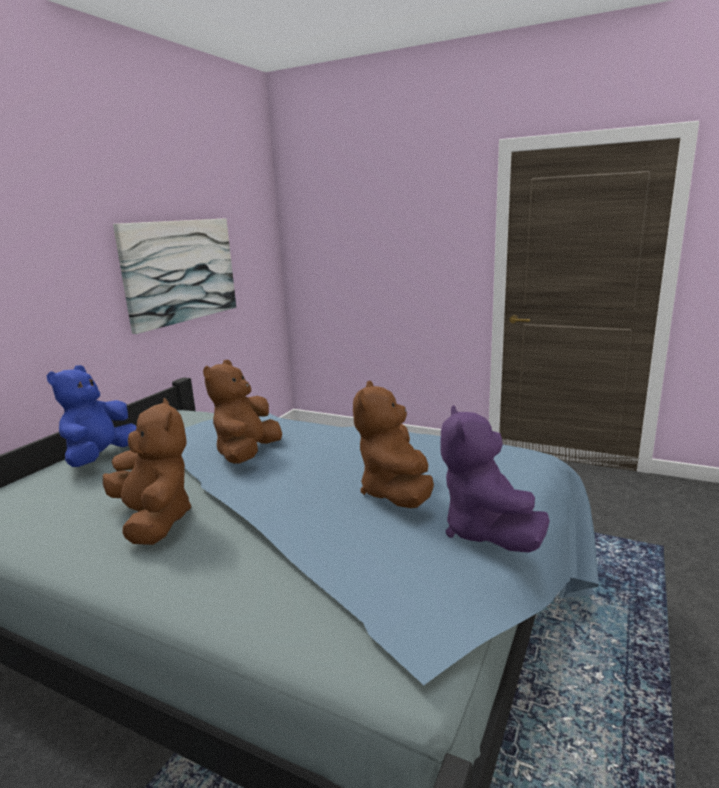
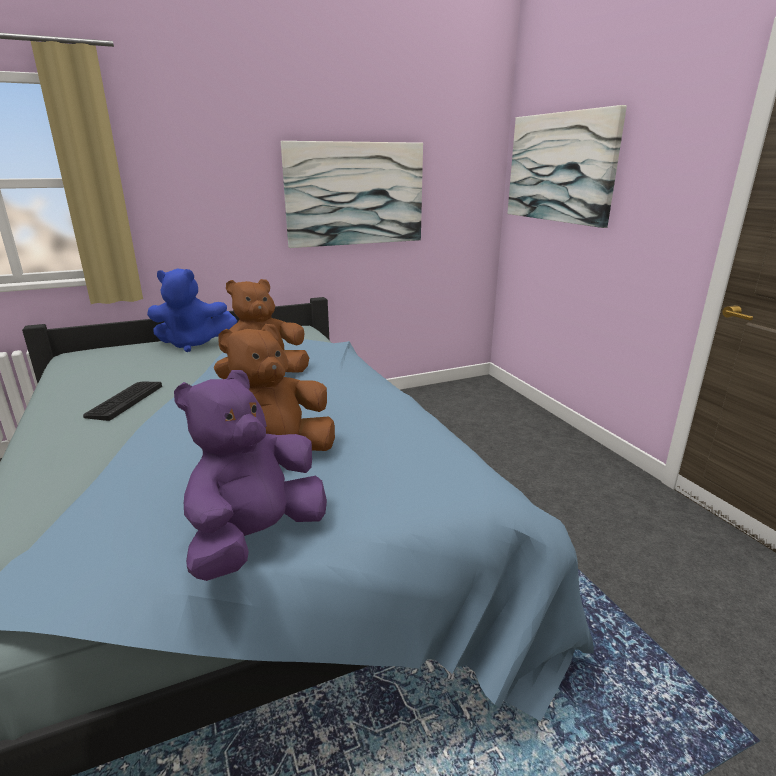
camera: 40 degrees right, 5 degrees up
(100, 457) = (193, 344): blue plush toy -> blue plush toy turned 150 degrees counterclockwise
(154, 520) = (124, 401): brown plush toy -> keyboard
(343, 234) = (560, 168): none -> picture

